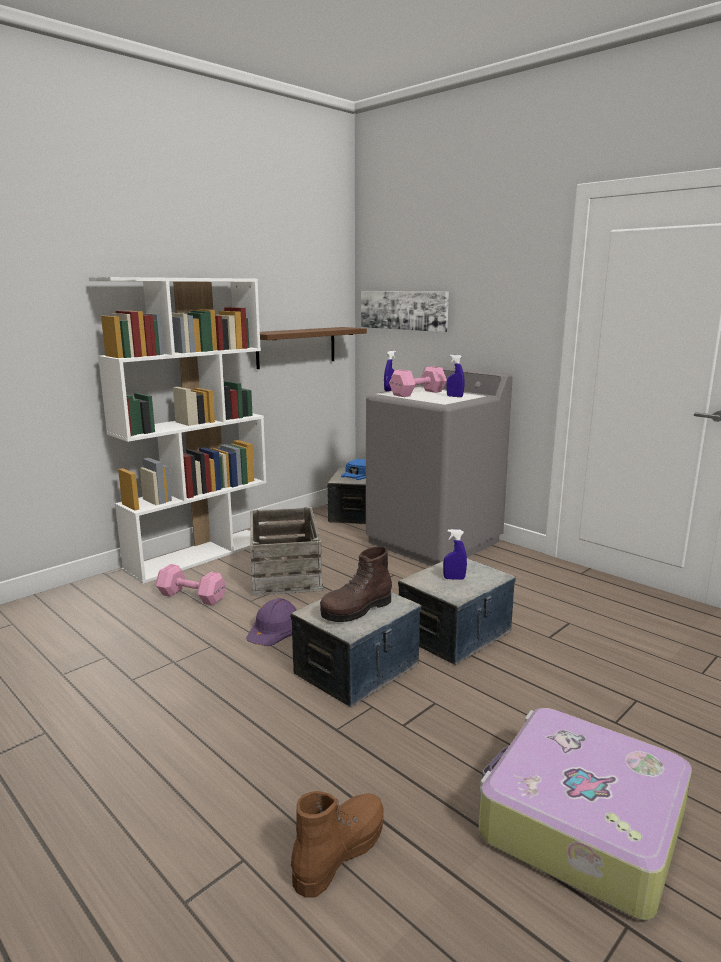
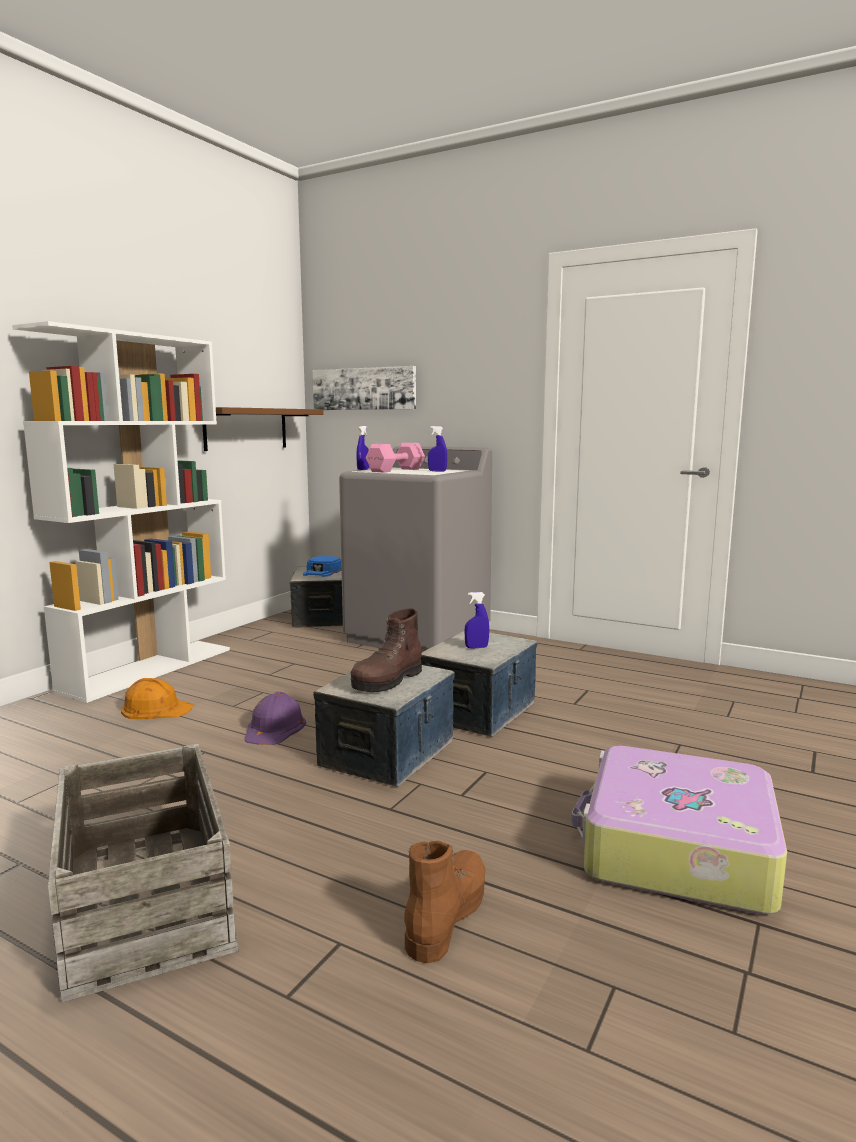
camera: 15 degrees left, 5 degrees down
(191, 596) = (156, 708): pink dumbbell -> orange hard hat
(284, 571) = (261, 675): crate -> crate (143, 902)

